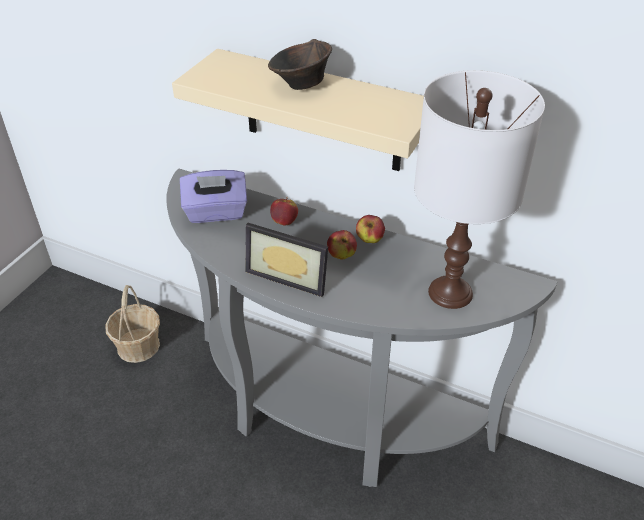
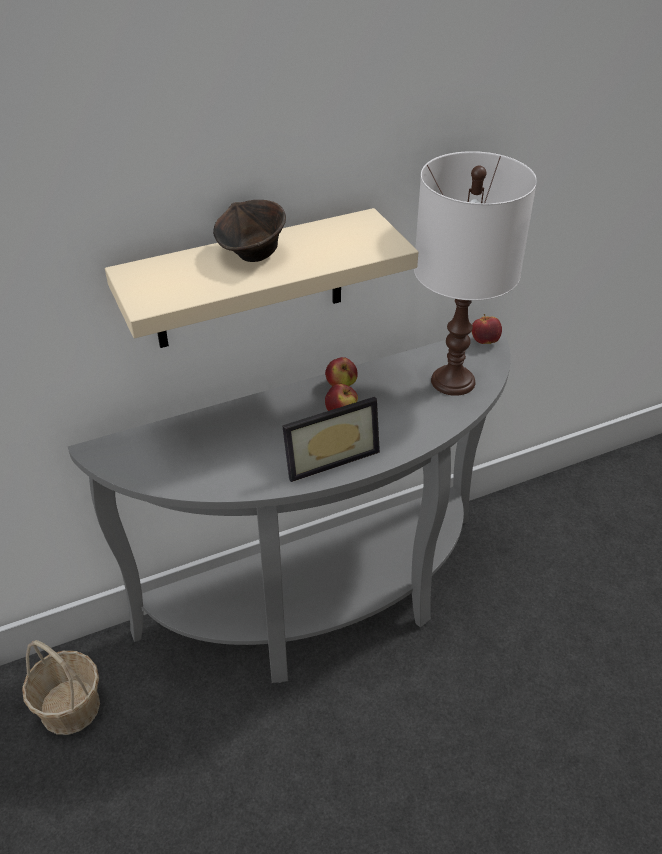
camera: 50 degrees left, 0 degrees up
(216, 213) = (179, 457): purple tissue box -> none
(284, 222) = (252, 420): apple -> apple (484, 341)

